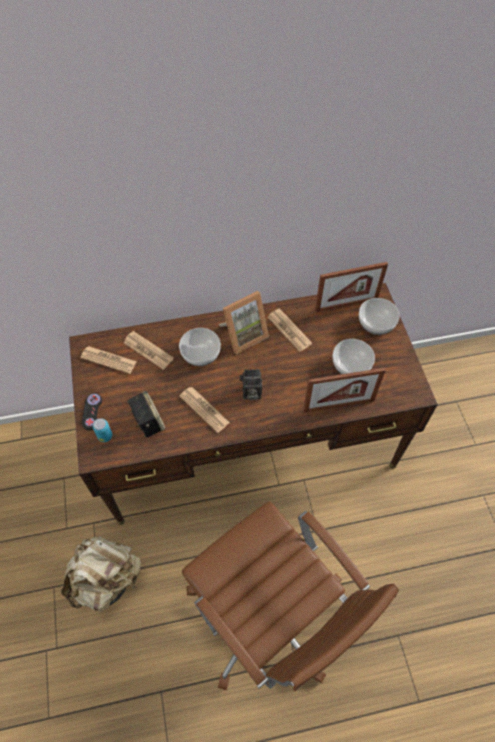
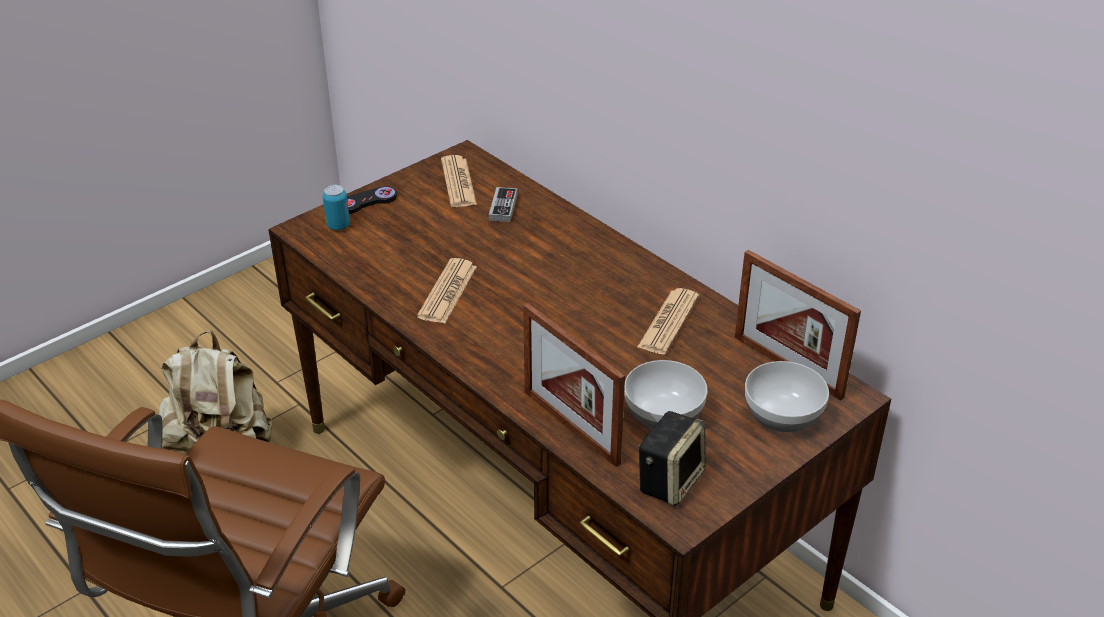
camera: 60 degrees right, 20 degrees down
(148, 350) = (503, 207): newspaper -> game controller
(148, 422) = (387, 251): speaker -> speaker (670, 480)
(201, 355) = (538, 254): bowl -> none
(243, 335) = (613, 280): picture frame -> none
(250, 393) = (513, 325): camera -> none

